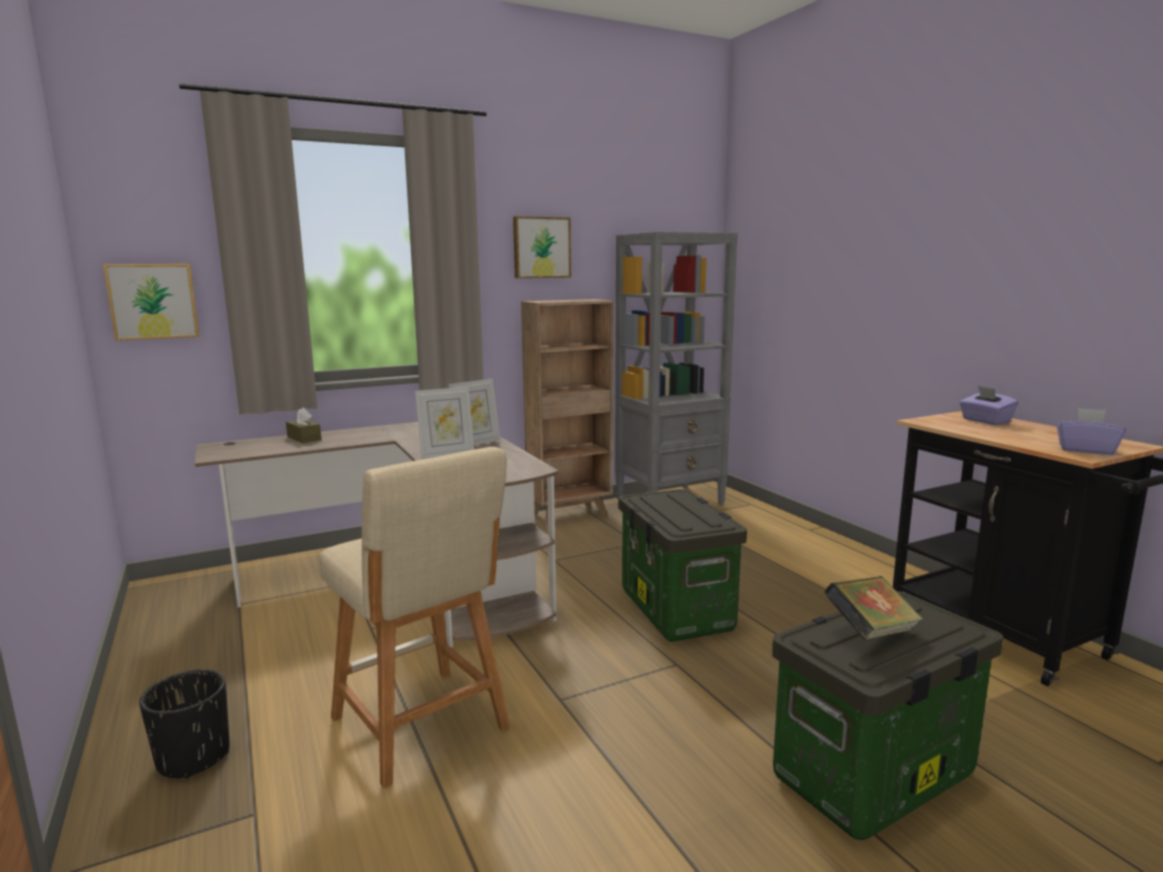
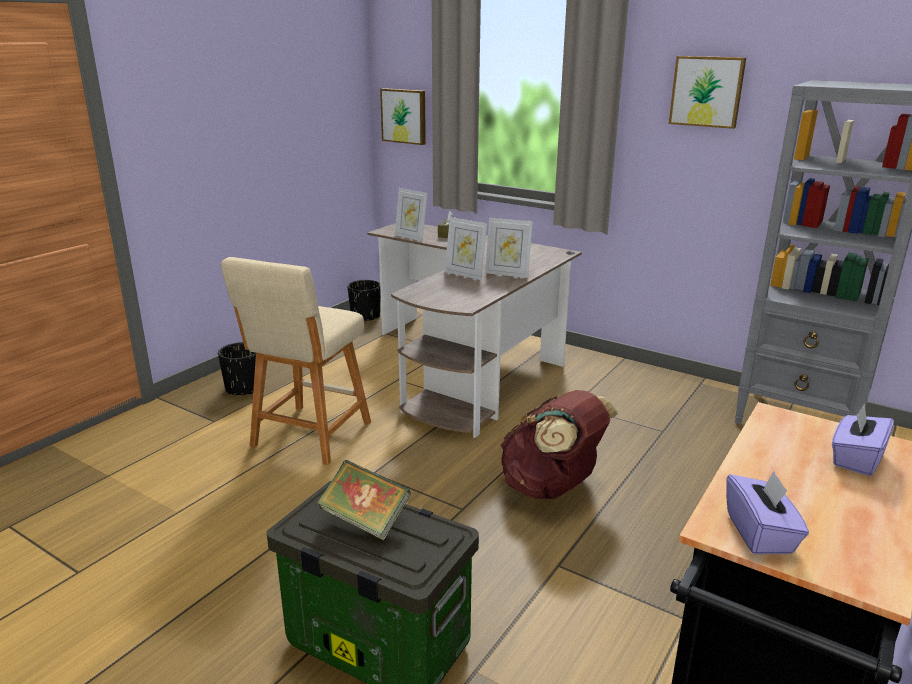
camera: 60 degrees right, 10 degrees up
(163, 604) = (365, 317): none -> black planter
(271, 451) = (411, 237): none -> picture frame
(570, 514) = (676, 382): brown bookcase -> none
(678, 611) = (551, 487): storage box -> brown backpack

